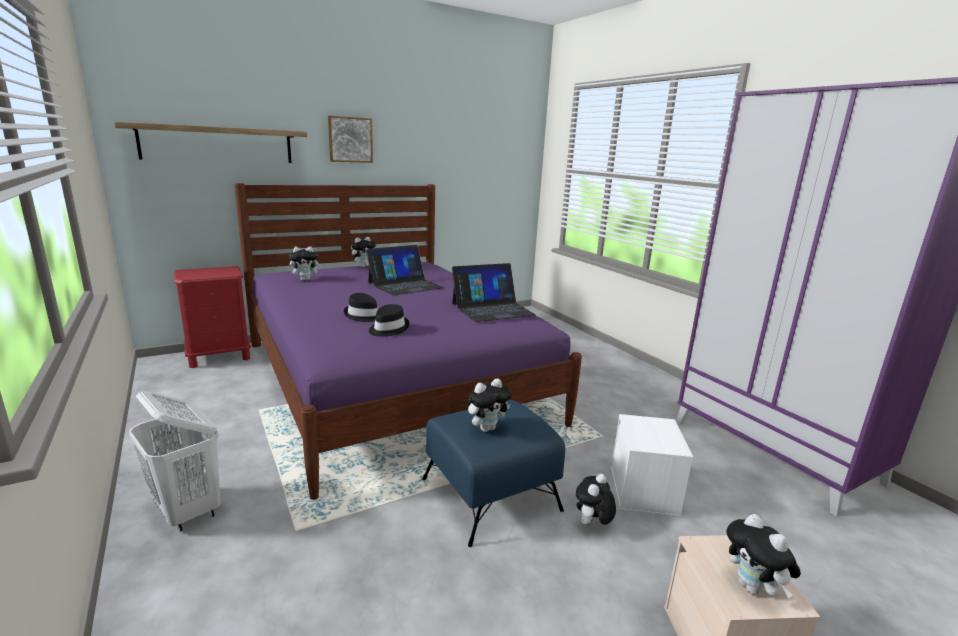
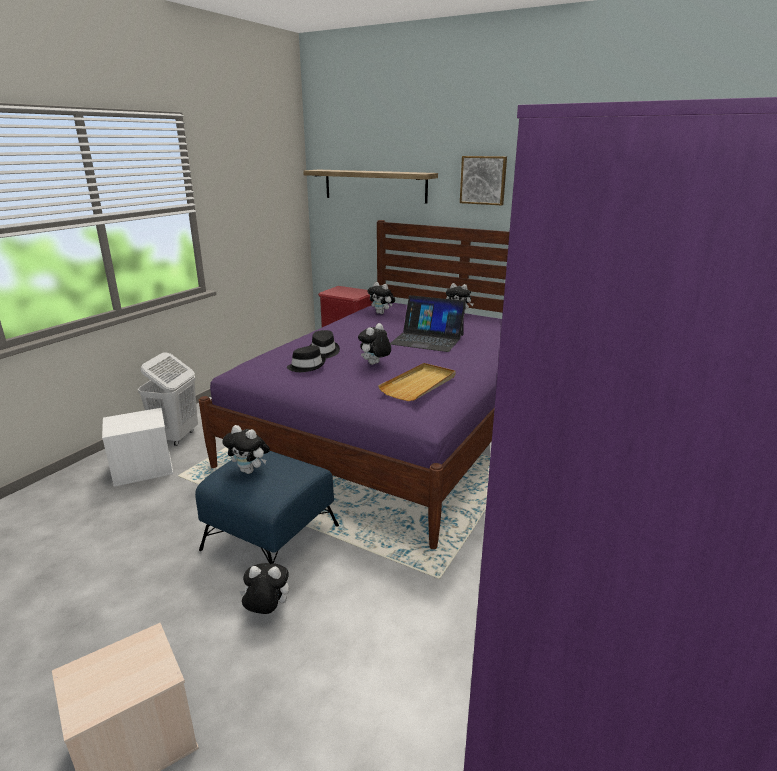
camera: 60 degrees right, 5 degrees up
(492, 309) = (419, 384): laptop -> beige tray
(644, 492) = (352, 638): white storage box -> white storage box (142, 469)
(753, 588) = (94, 684): plush toy -> plush toy (375, 364)

